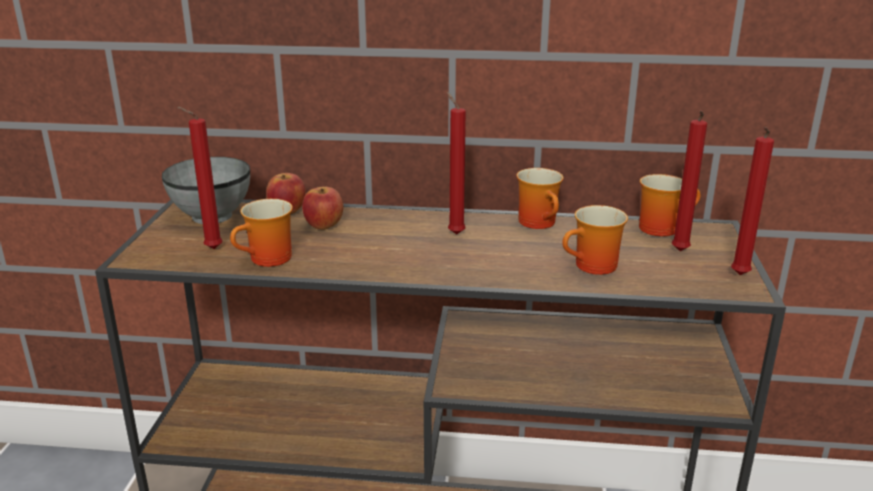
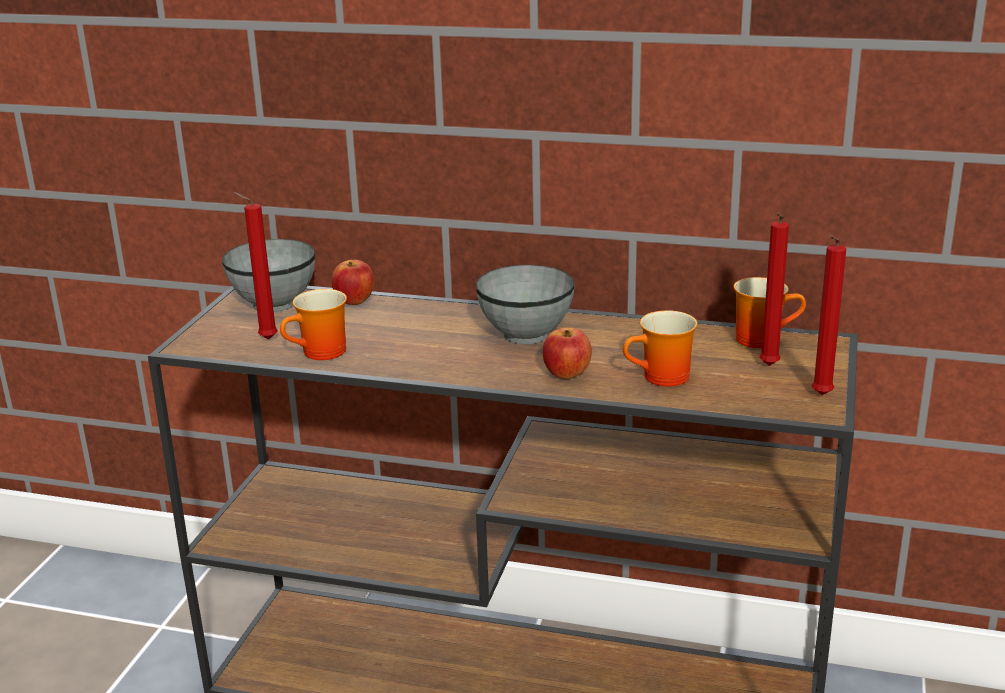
camera: 10 degrees right, 0 degrees up
(324, 226) = (388, 320): apple -> apple (567, 374)
(454, 233) = (526, 334): red candle -> grey bowl
(541, 223) = (627, 327): mug -> none

